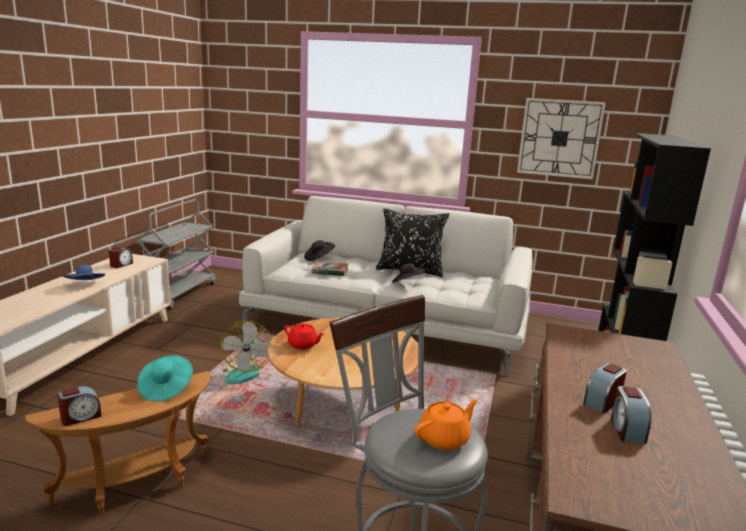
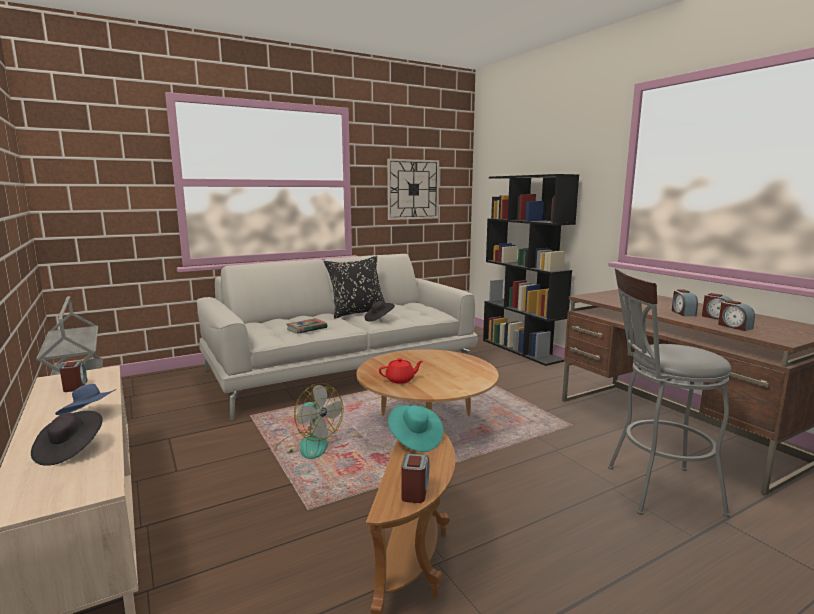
camera: 45 degrees left, 5 degrees down
(318, 258) = (272, 324): black hat -> black hat (69, 450)
(444, 439) = (690, 350): orange teapot -> none
(593, 449) = (734, 326): none -> alarm clock

